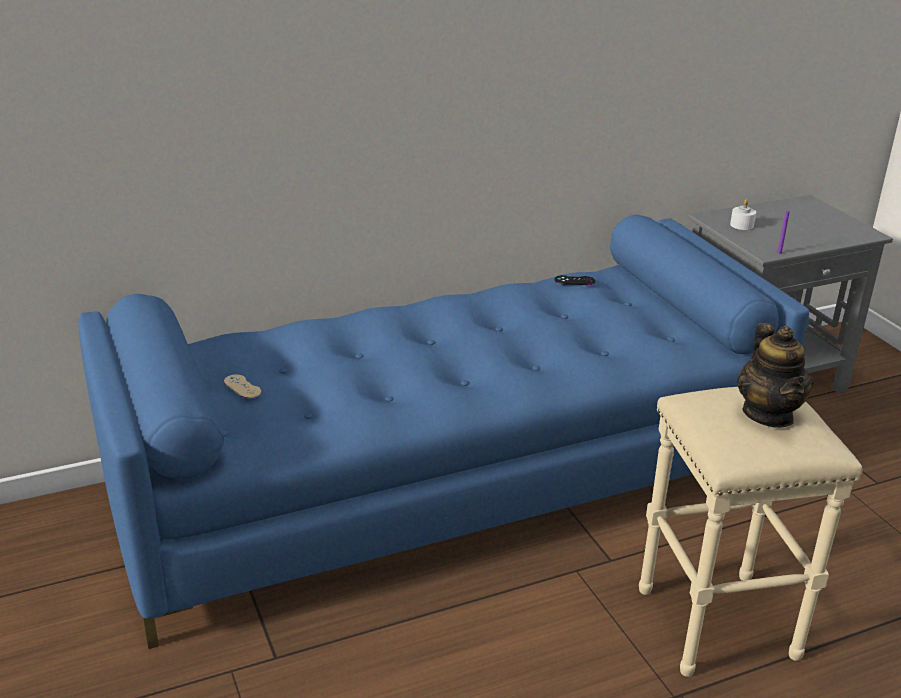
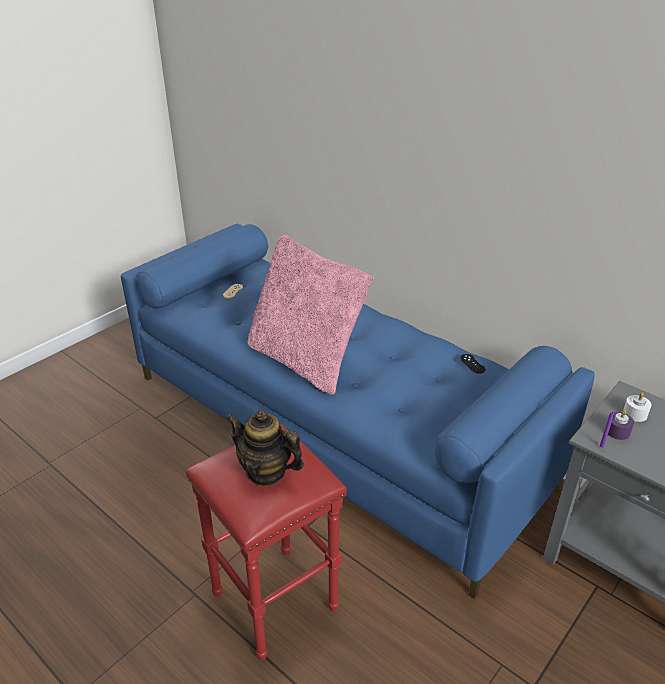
camera: 65 degrees right, 5 degrees up
(472, 375) = (305, 358): none -> pink pillow
(718, 619) = (278, 600): beige stool -> red stool
(762, 240) = (617, 431): none -> purple candle
(768, 414) = (266, 471): teapot -> teapot turned 60 degrees clockwise

